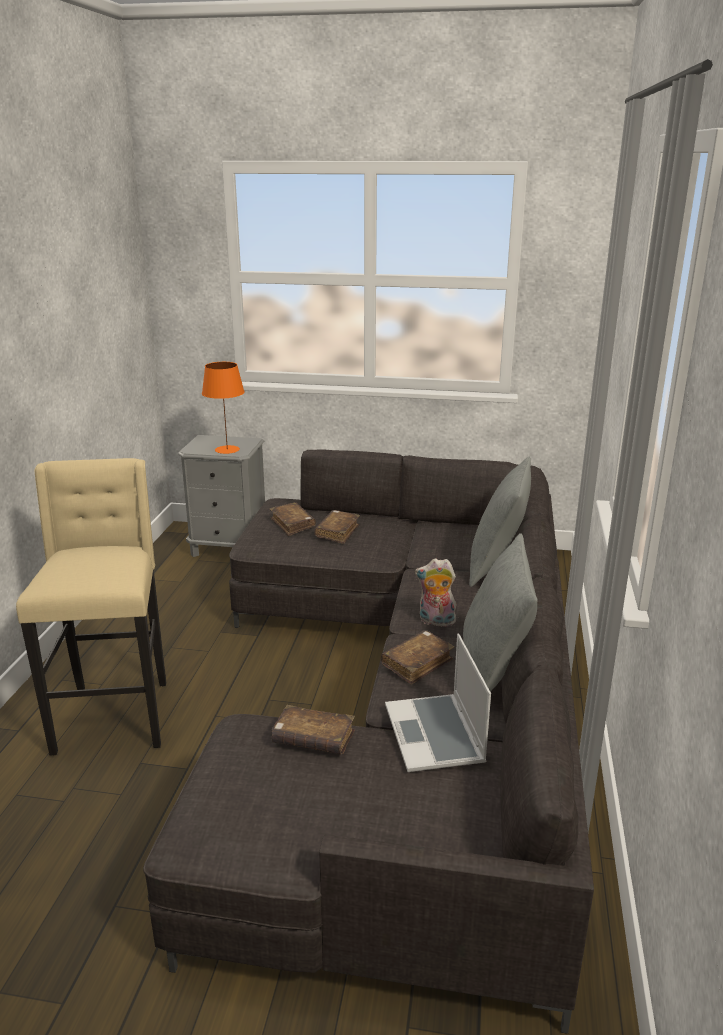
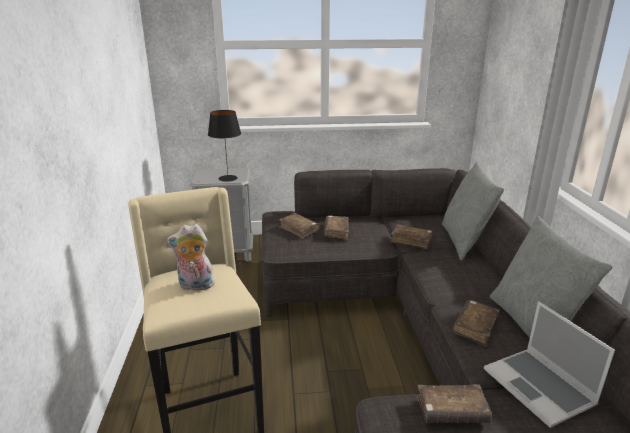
camera: 15 degrees left, 0 degrees up
(227, 449) = (227, 178): orange table lamp -> black table lamp
(426, 554) = (411, 240): none -> brown book
(435, 621) = (459, 291): plush toy -> plush toy (195, 286)

